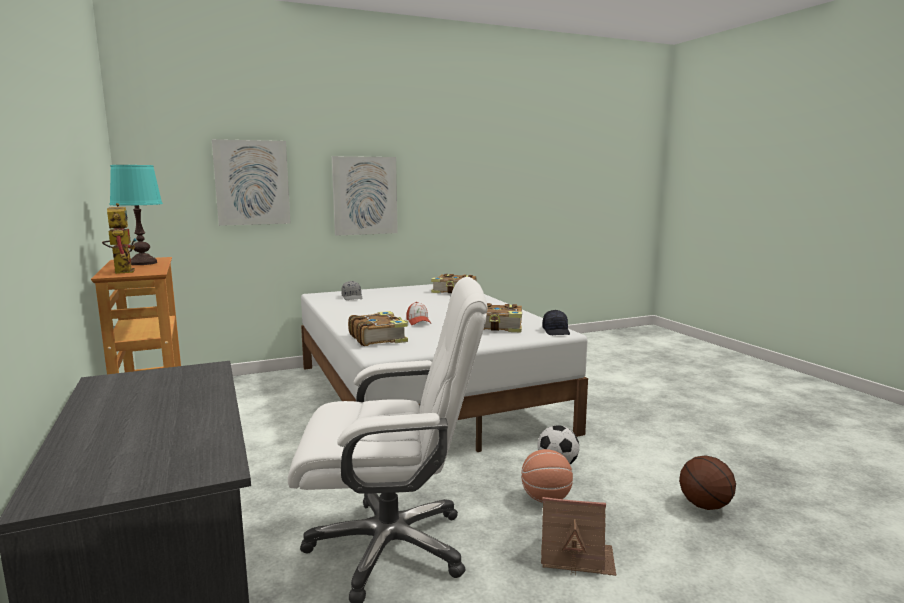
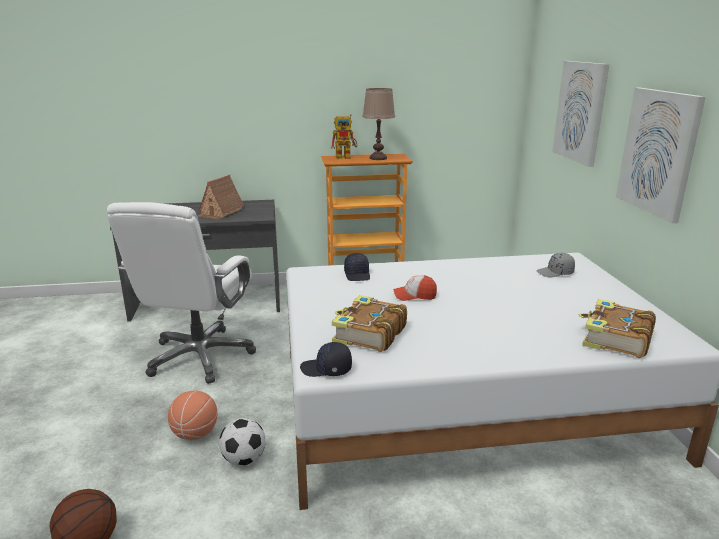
camera: 105 degrees right, 10 degrees up
(143, 263) = (378, 158): turquoise table lamp -> brown table lamp
(378, 338) = (357, 275): book -> black cap
(576, 556) = (116, 426): toy house -> toy house (220, 212)

